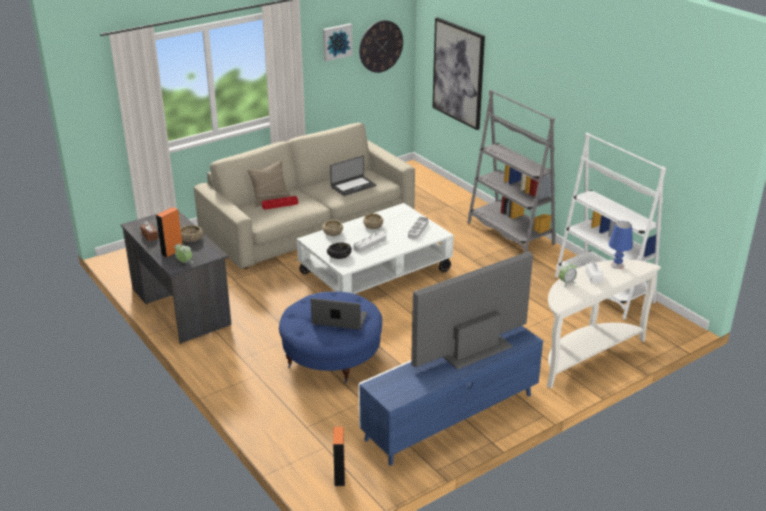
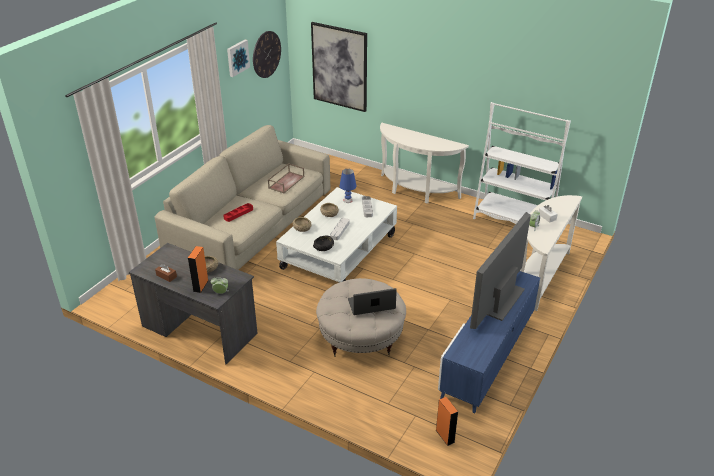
camera: 25 degrees left, 5 degrees up
(270, 199) = (223, 211): beige pillow -> none
(331, 356) = (361, 335): blue ottoman -> beige ottoman
(353, 186) = (286, 182): laptop -> brown tray
(510, 234) = (415, 191): grey bookcase -> white console table
(617, 265) = (554, 203): blue table lamp -> blue table lamp (348, 200)

